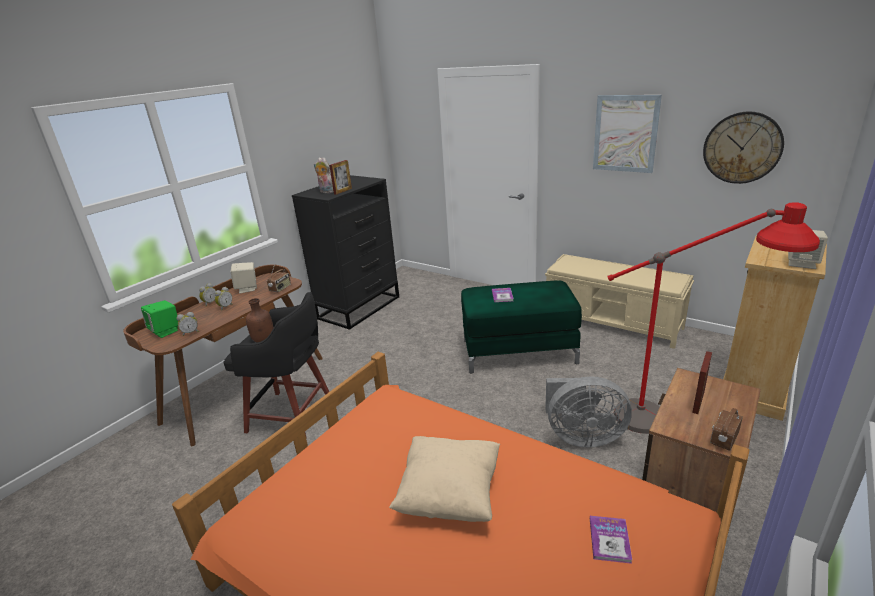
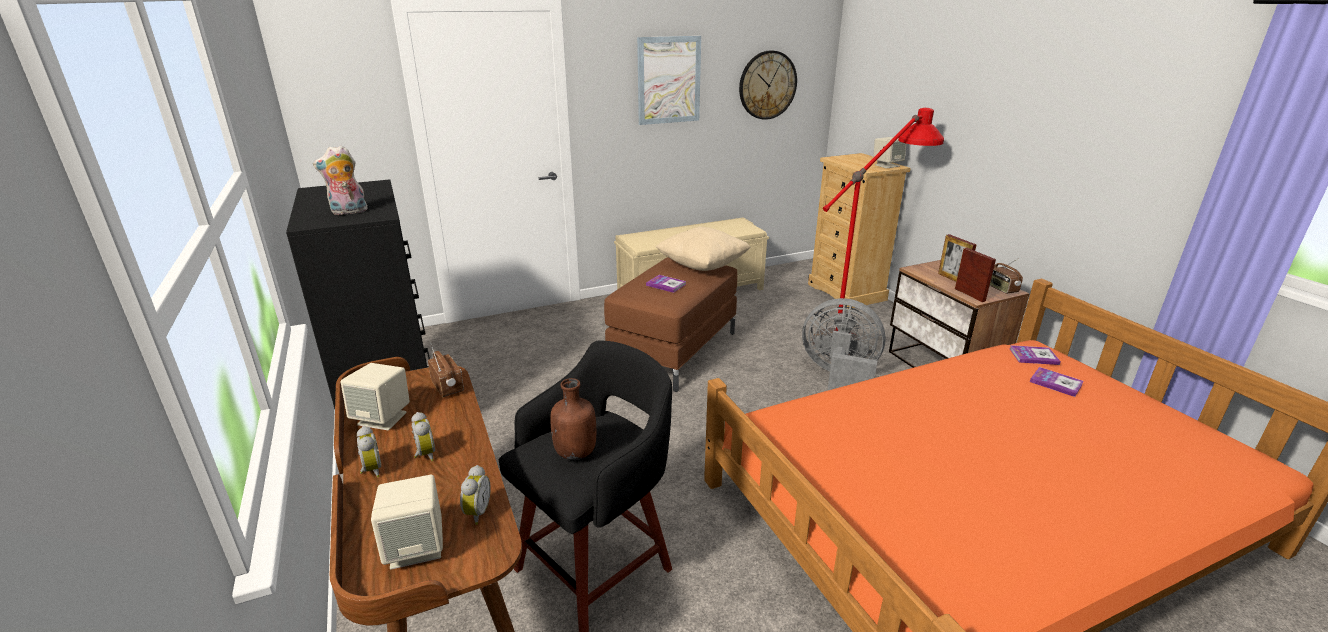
camera: 60 degrees left, 0 degrees up
(166, 331) = (416, 547): green speaker -> beige speaker
(343, 191) = (379, 204): picture frame -> picture frame (969, 295)
(449, 495) = (972, 434): beige pillow -> beige pillow (702, 265)
(519, 351) = (674, 350): green ottoman -> brown ottoman
(581, 436) = (839, 377): grey fan -> grey fan turned 105 degrees counterclockwise
(656, 514) = (1033, 356): none -> book

